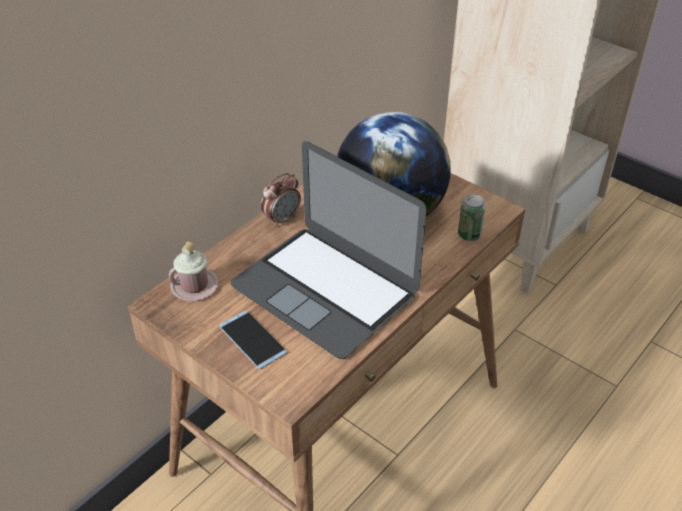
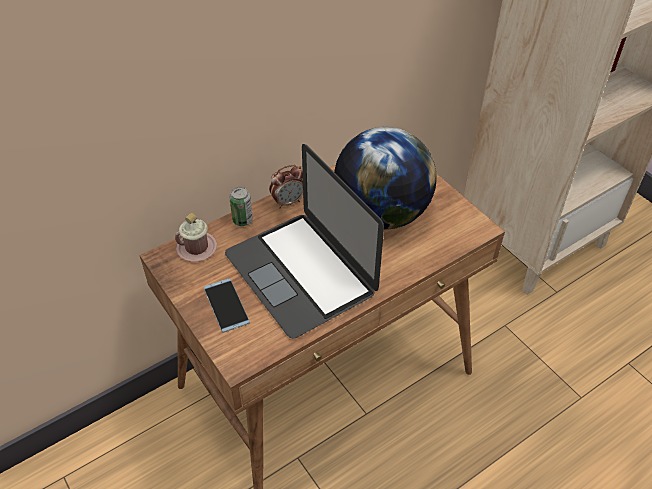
camera: 15 degrees right, 5 degrees up
(469, 235) = (443, 247): can -> can (242, 220)

